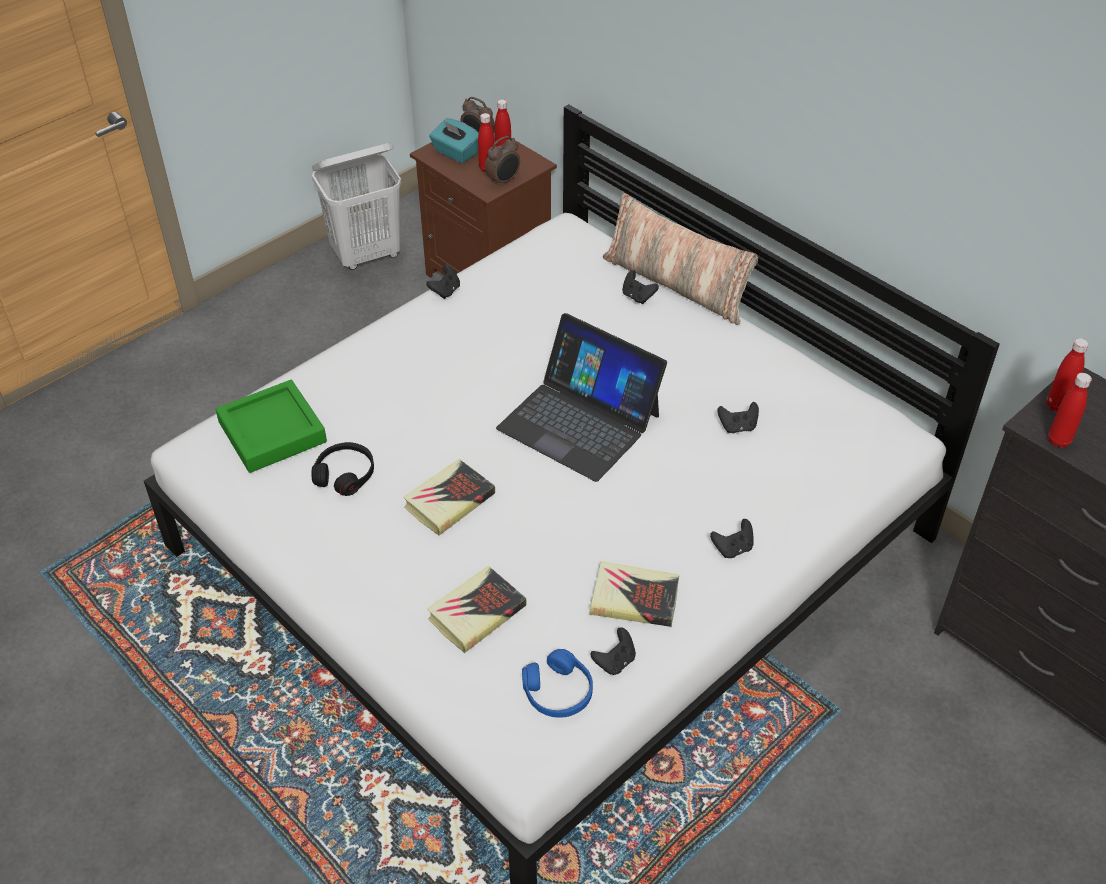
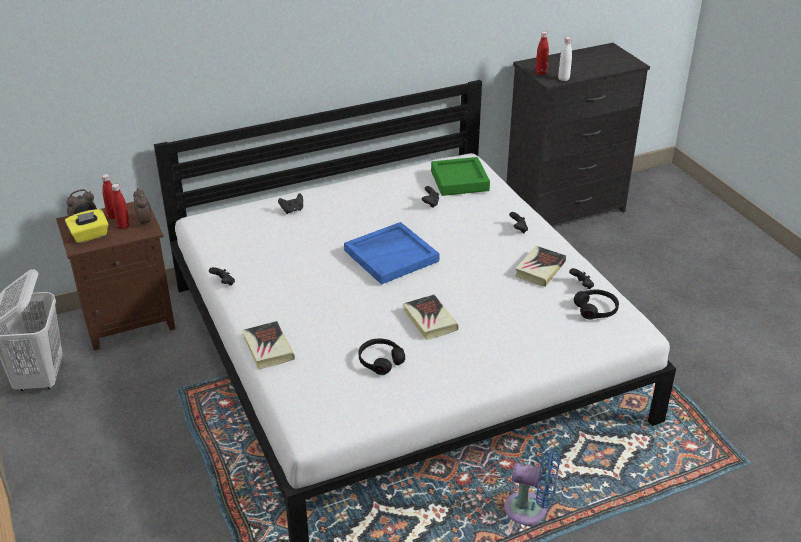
camera: 70 degrees left, 10 degrees down
(272, 432) = (317, 388): green tray -> green tray (459, 181)
(289, 767) = (530, 510): none -> blue fan
(455, 153) = (89, 235): turquoise tissue box -> yellow tissue box
(476, 613) = (527, 327): book -> book (268, 348)
(558, 692) = (596, 309): blue headphones -> black headphones
(579, 421) = (391, 255): laptop -> blue tray
(676, 285) = (291, 195): pillow -> none
(1058, 441) = (563, 79): red bottle -> white bottle

